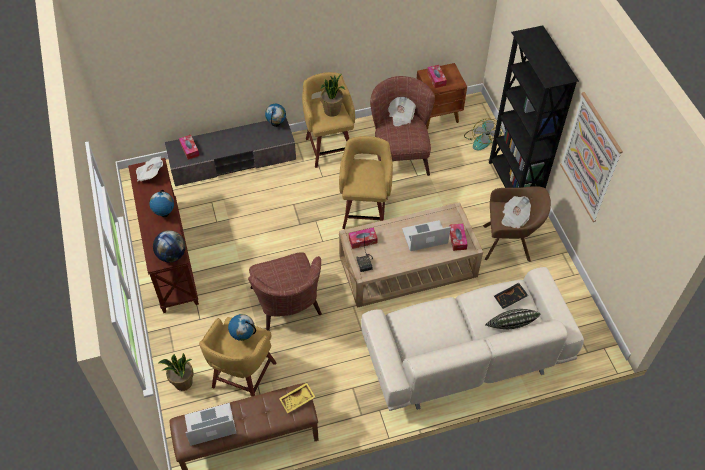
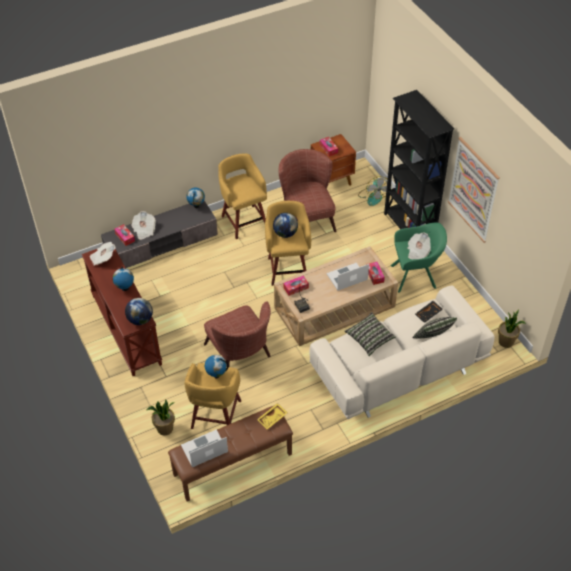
camera: 10 degrees left, 5 degrees down
(332, 111) = (246, 186): potted plant -> potted plant (506, 342)
(363, 174) = (285, 233): none -> globe
(400, 116) = (304, 184): newspaper -> newspaper (144, 230)
(434, 318) = (369, 338): none -> pillow
(509, 243) = (415, 276): brown armchair -> green armchair

